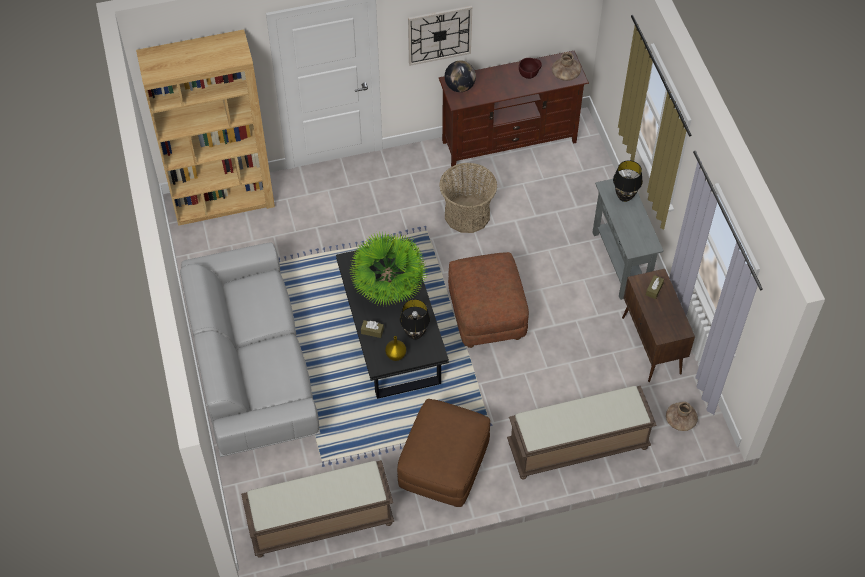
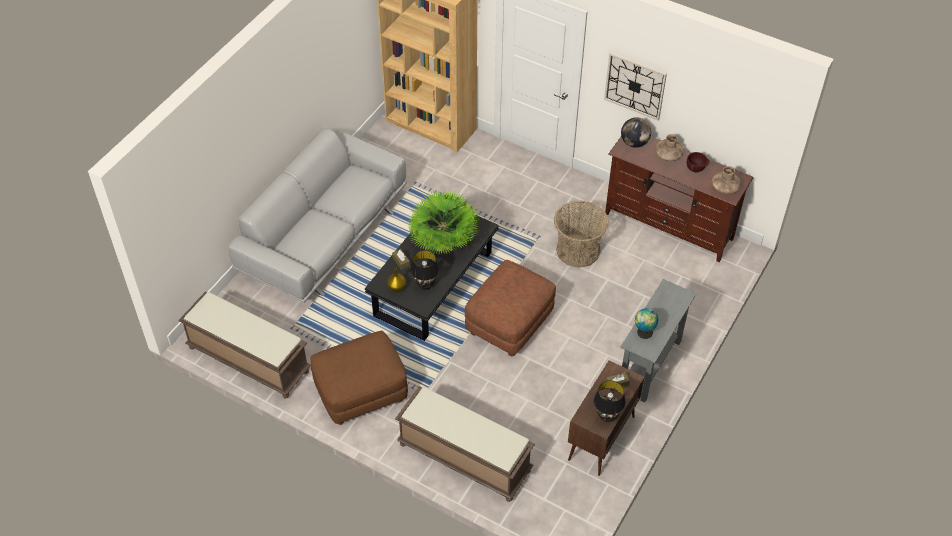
camera: 45 degrees right, 5 degrees down
(624, 197) = (672, 305): black table lamp -> black table lamp (606, 417)
(631, 235) = (644, 333): none -> globe
(680, 420) = (558, 505): brown vase -> brown vase (668, 155)

